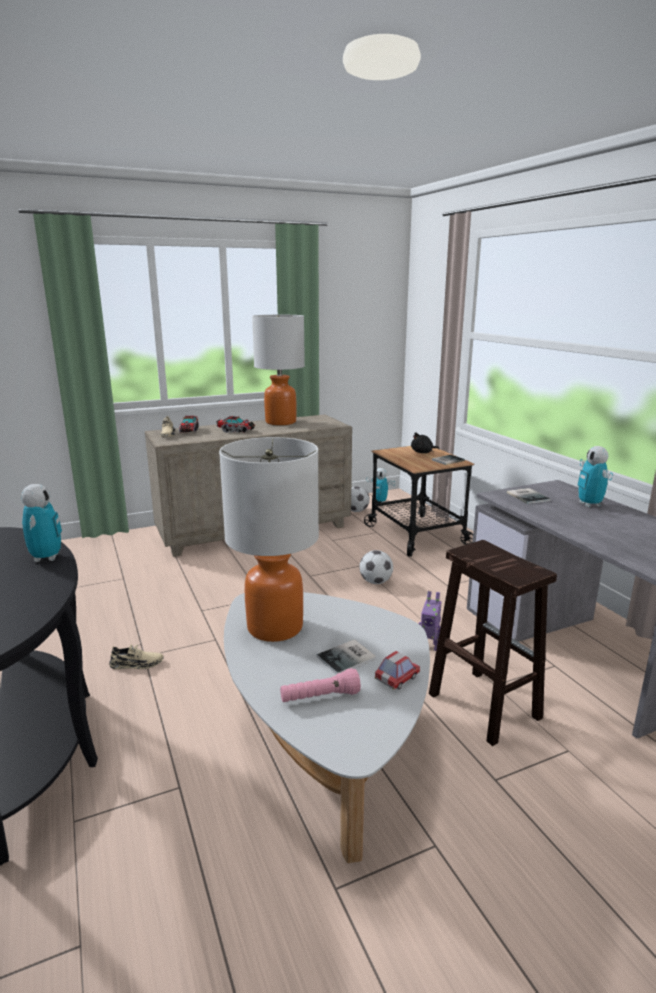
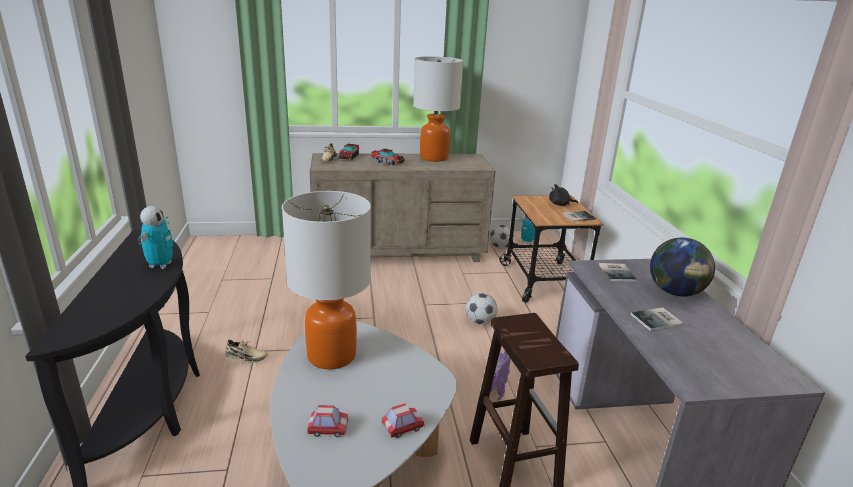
camera: 15 degrees right, 5 degrees up
(320, 697) = (328, 429): pink flashlight -> toy car
(348, 658) = (374, 398): book -> book (658, 320)
(589, 504) = (675, 292): toy robot -> globe

